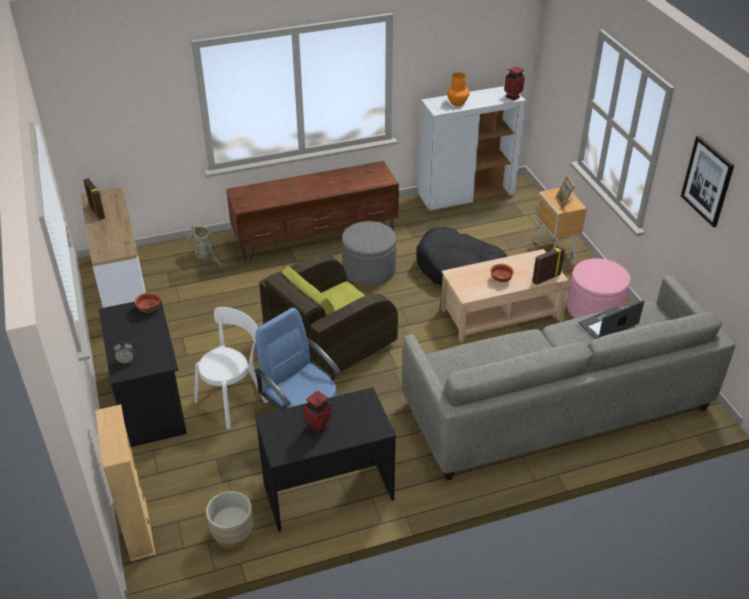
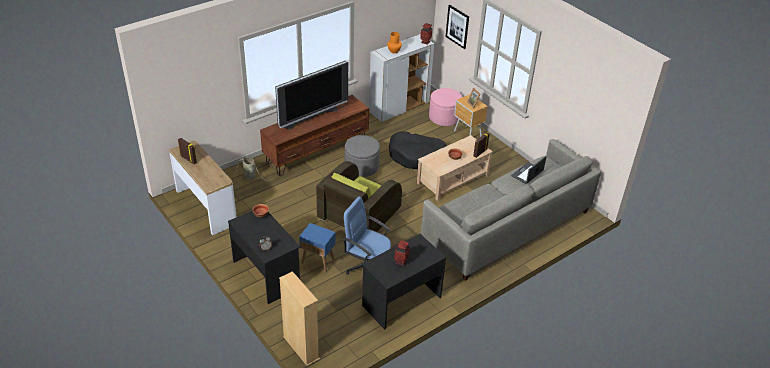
camera: 20 degrees left, 0 degrees up
(233, 534) = (359, 337): beige planter -> none
(234, 399) = (318, 262): white chair -> blue side table
(307, 183) = (311, 117): none -> television
(594, 310) = (505, 167): pink ottoman -> pink ottoman (444, 117)
(707, 181) = (570, 82): picture -> picture (457, 26)

